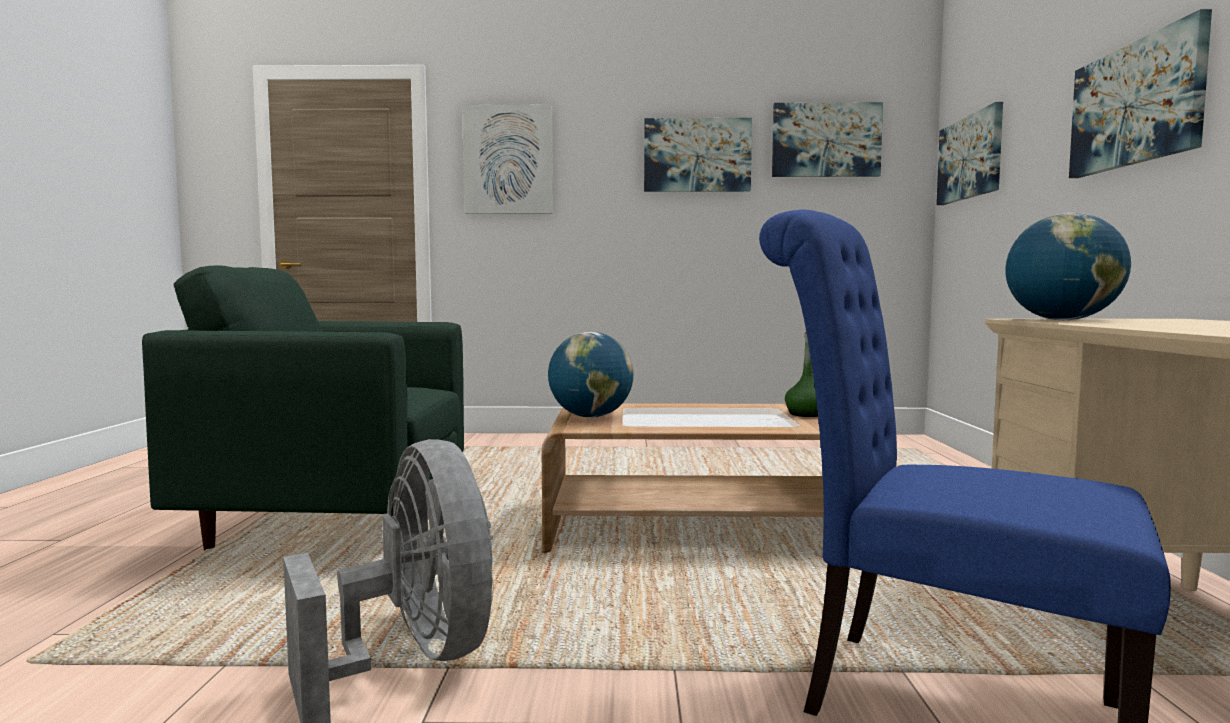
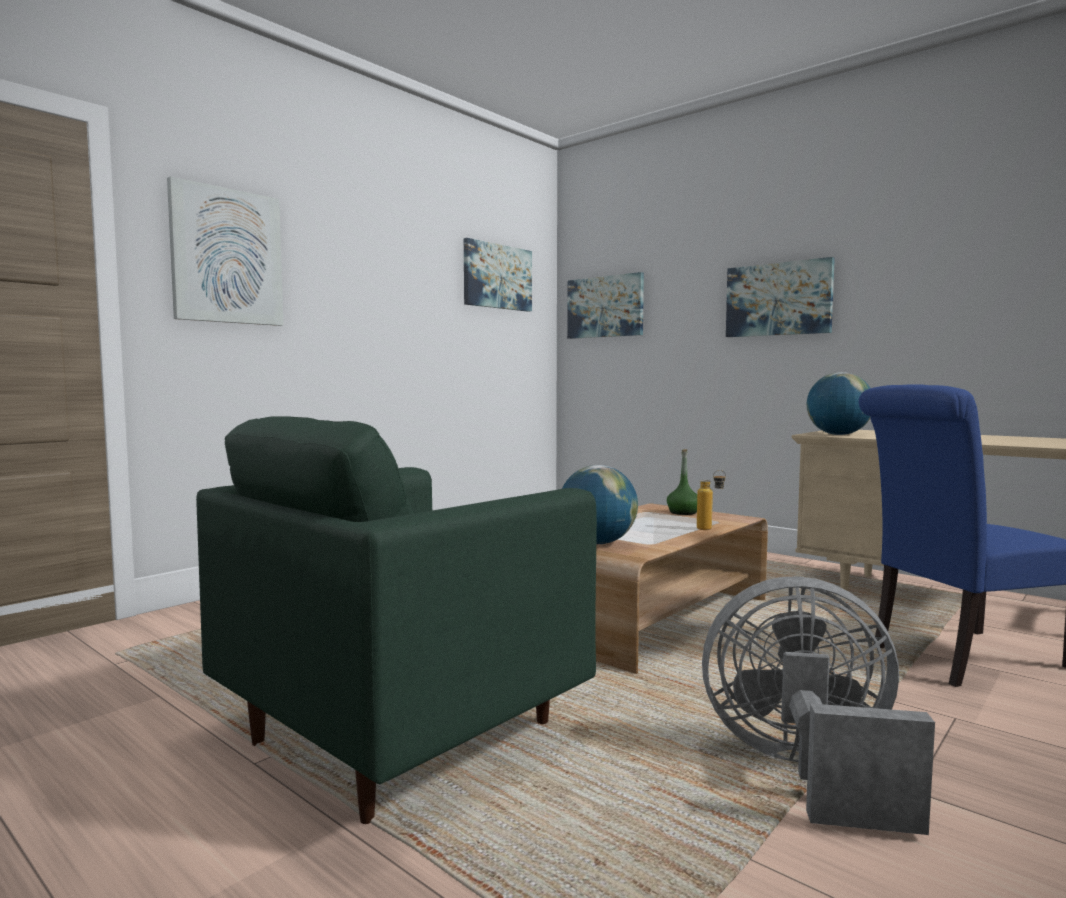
camera: 50 degrees left, 0 degrees up
(697, 155) = (410, 277): picture -> none
(748, 428) = (710, 529): none -> bottle

